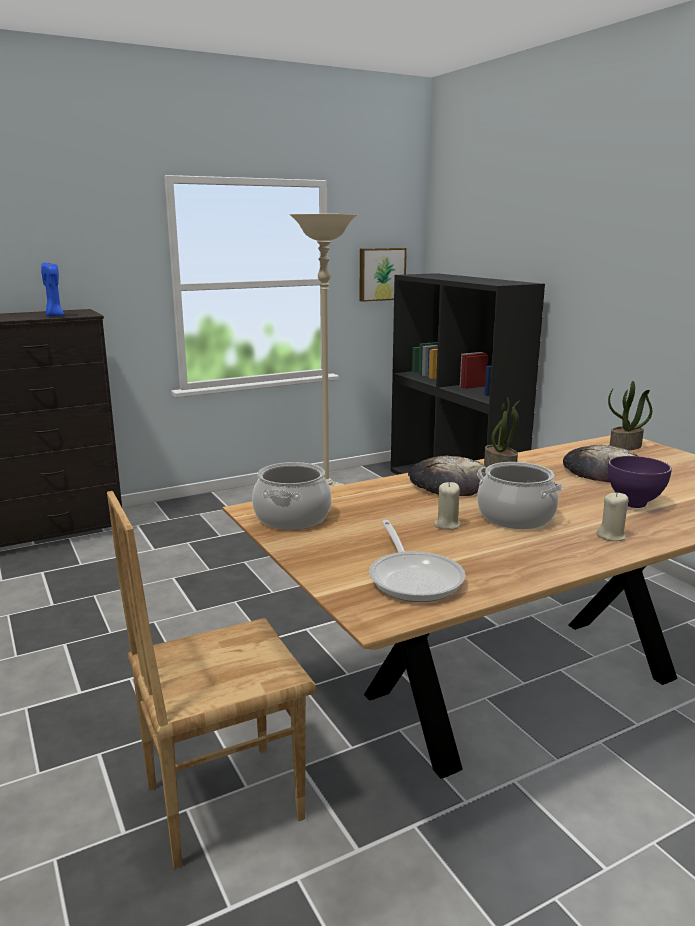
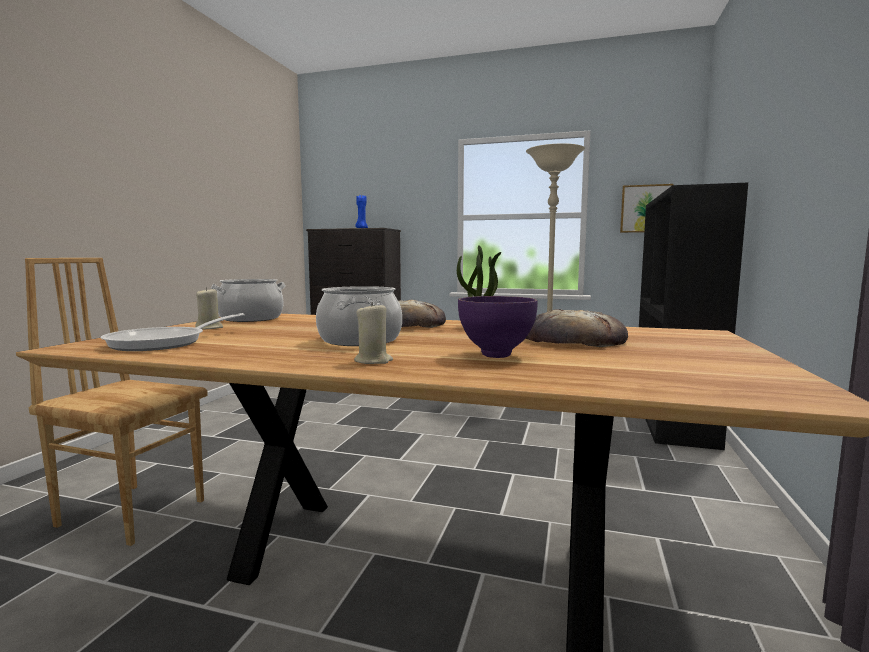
camera: 45 degrees right, 10 degrees down
(447, 525) = (301, 334): beige candle -> beige candle (209, 328)
(625, 447) = (680, 335): potted plant -> none

